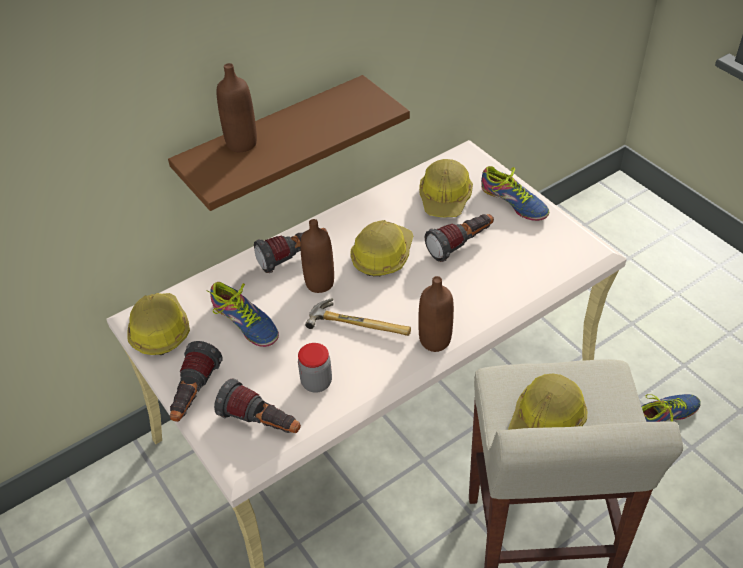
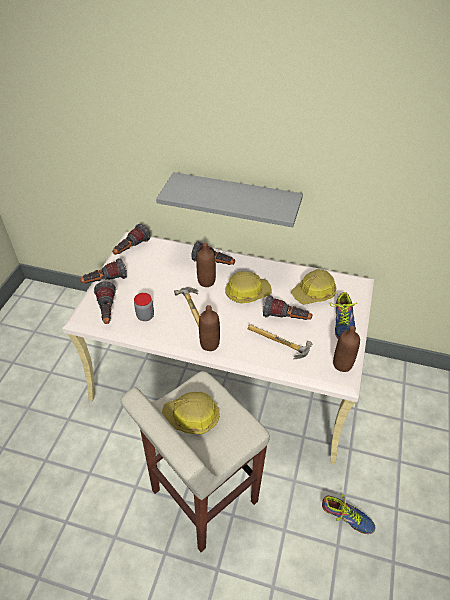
camera: 50 degrees right, 0 degrees up
(159, 330) = (131, 249): hard hat -> flashlight
(241, 143) = (205, 185): brown bottle -> brown bottle (342, 364)
(245, 322) = (159, 272): shoe -> none
(273, 142) = (236, 199): brown shelf -> grey shelf
(494, 277) = (277, 344): none -> hammer

